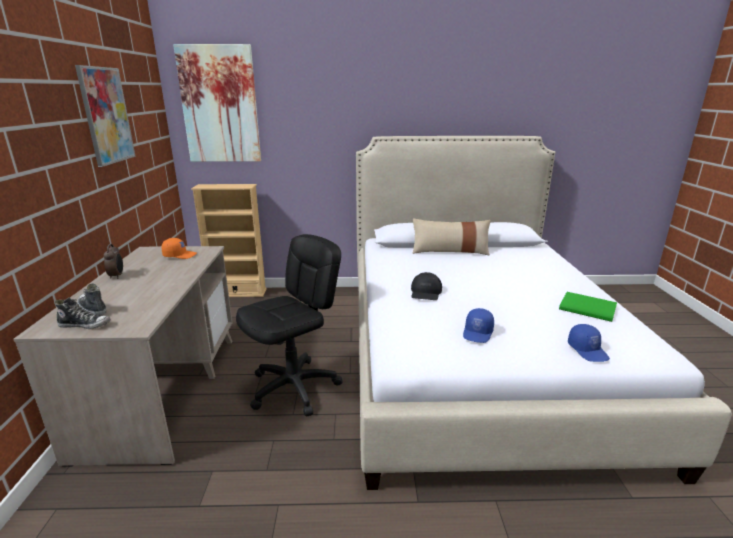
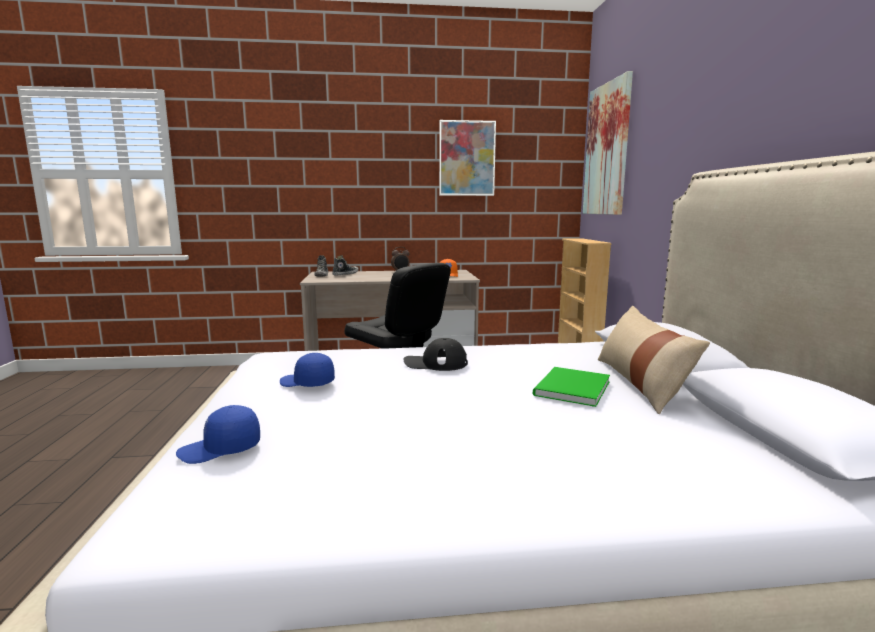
camera: 85 degrees right, 10 degrees down
(589, 309) = (380, 485): green book -> green book (569, 389)

